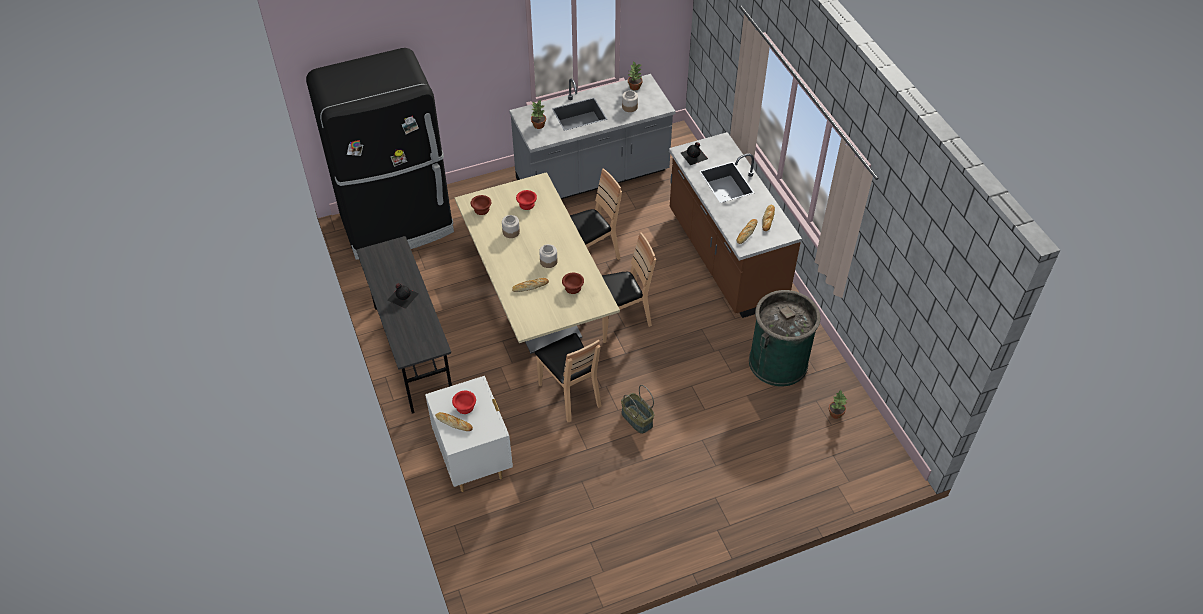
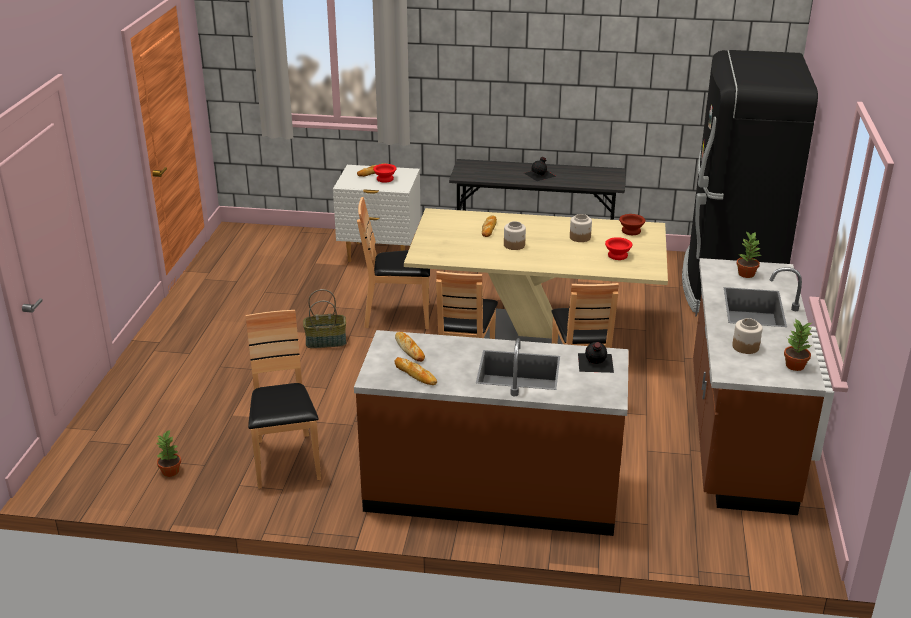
camera: 120 degrees right, 20 degrees down
(572, 288) = (461, 247): brown bowl -> none
(592, 177) = (737, 436): grey counter -> brown counter
(778, 362) = (286, 461): green trash can -> brown chair

